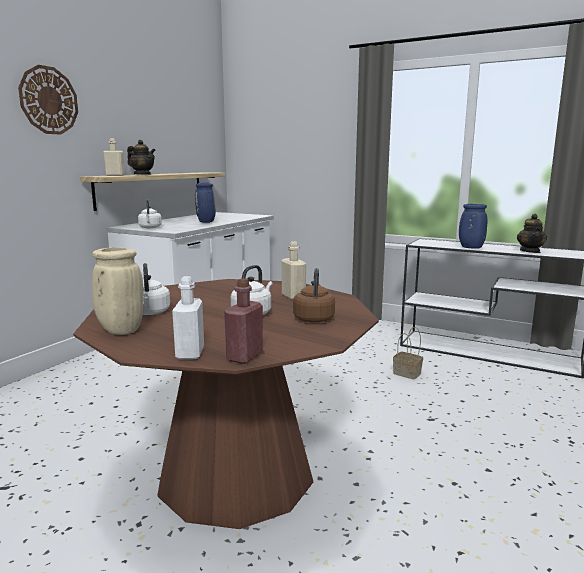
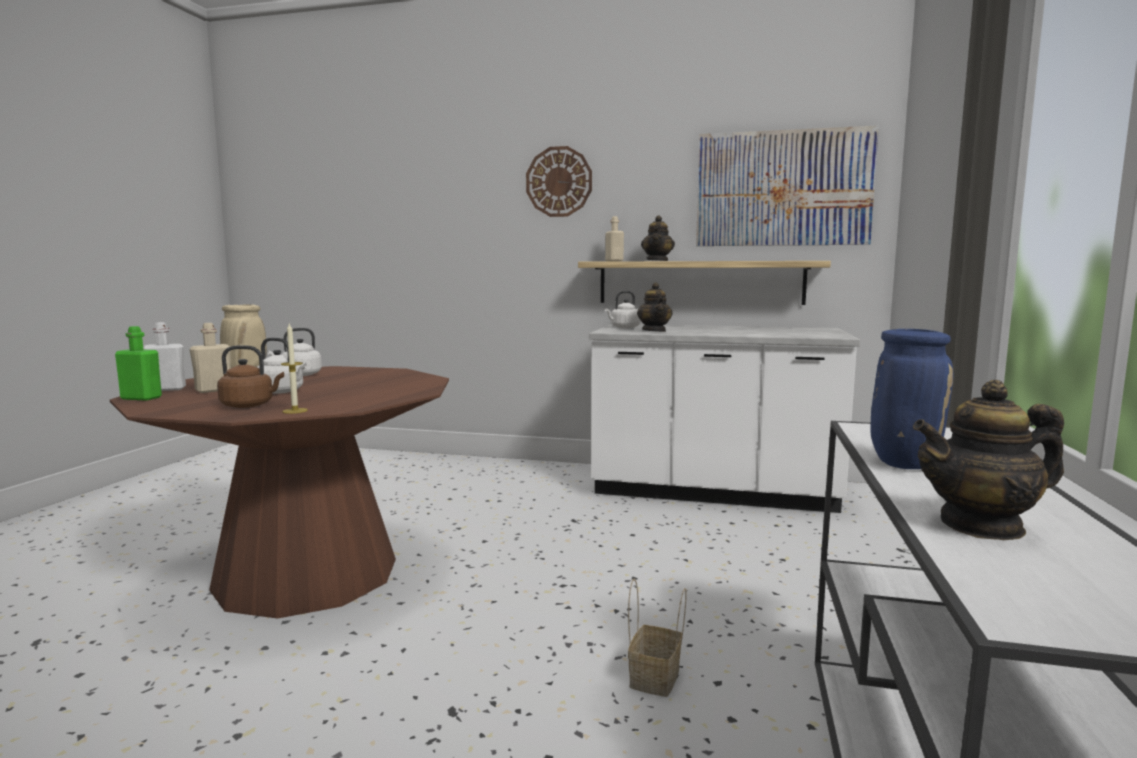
camera: 75 degrees right, 5 degrees down
(184, 125) = (783, 189): none -> picture
(185, 226) = (654, 331): none -> teapot
(206, 222) = (706, 331): blue vase -> none
(245, 356) = (141, 398): red bottle -> green bottle
(293, 296) = (354, 396): beige bottle -> beige bottle (214, 390)
(343, 307) = (295, 411): none -> candle

